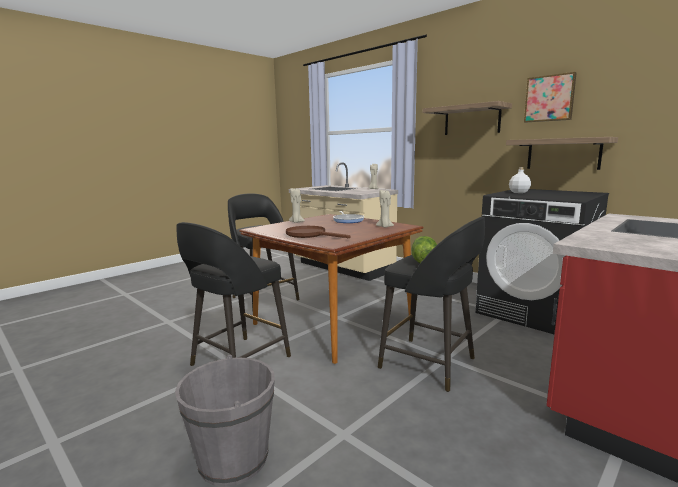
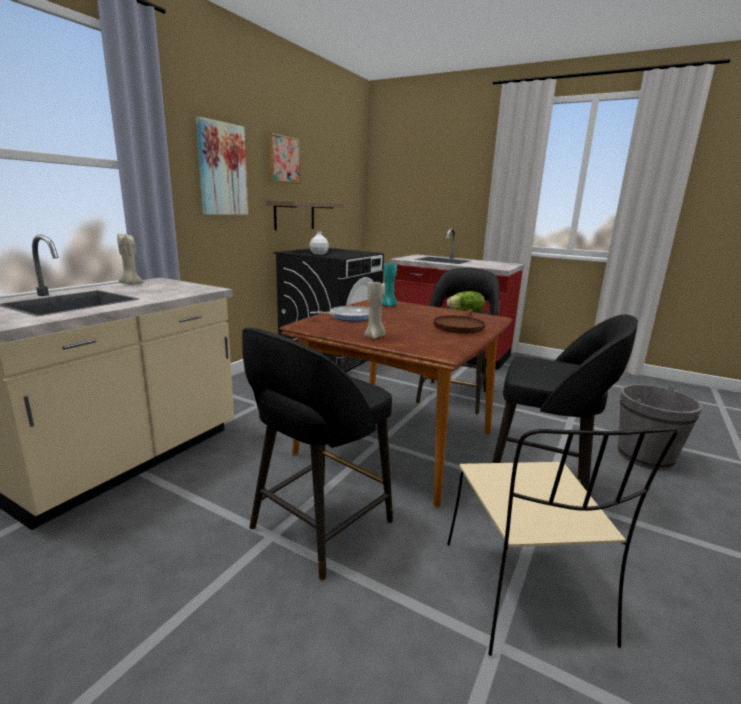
camera: 105 degrees left, 5 degrees up
(177, 333) = (525, 594): none -> beige chair
(384, 227) = (389, 306): beige candle -> turquoise candle
(472, 120) = (222, 169): shelf -> picture

